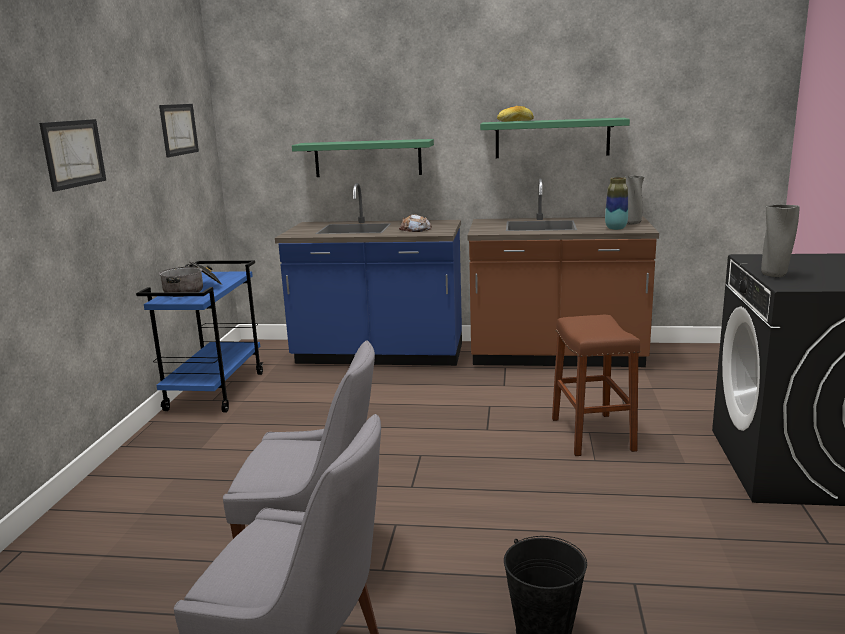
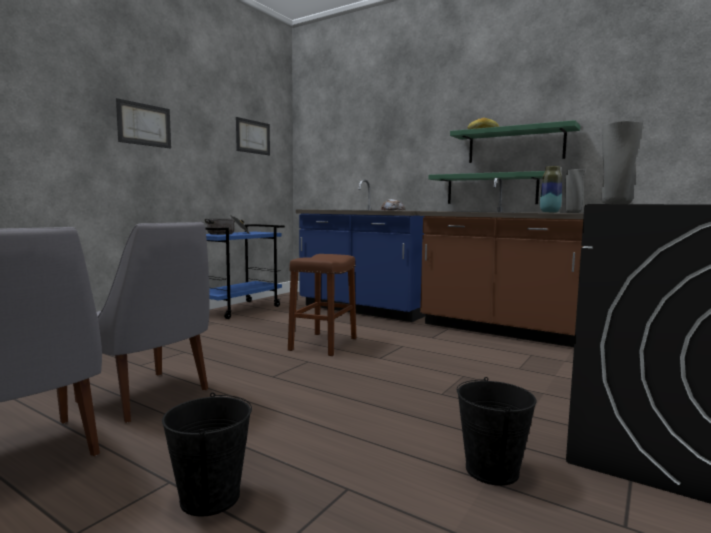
camera: 25 degrees right, 10 degrees down
(367, 158) = (379, 164): green shelf -> green shelf (491, 189)
(592, 434) = (464, 378): brown stool -> brown stool (323, 344)
(712, 527) = (492, 470): none -> black bucket

